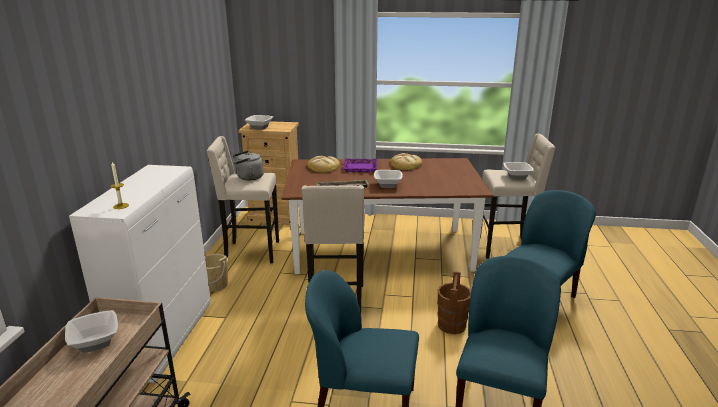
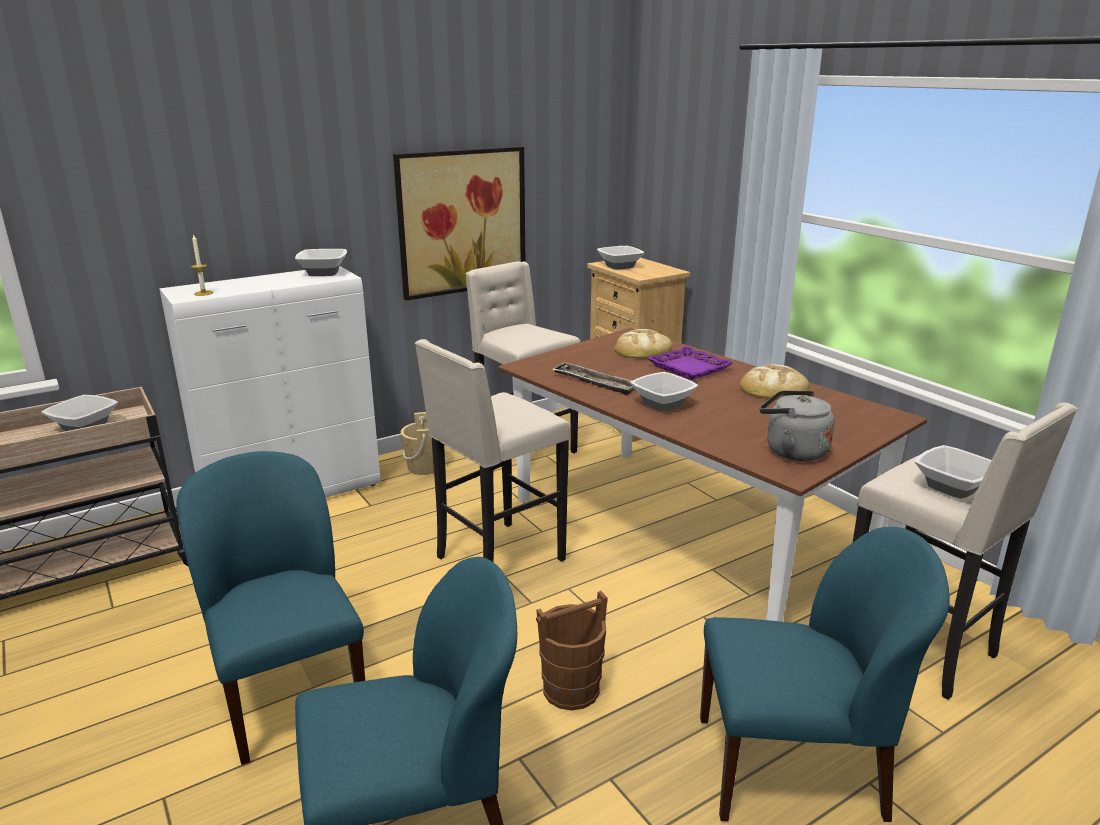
camera: 50 degrees right, 0 degrees up
(156, 171) = (323, 272): none -> bowl
(185, 118) = (462, 221): none -> picture
(248, 177) = (528, 332): grey kettle -> grey kettle (792, 451)

